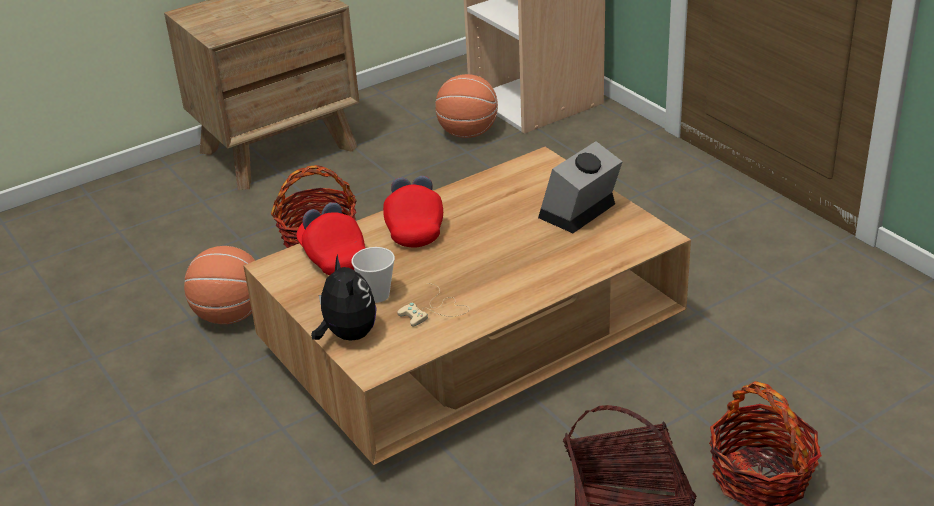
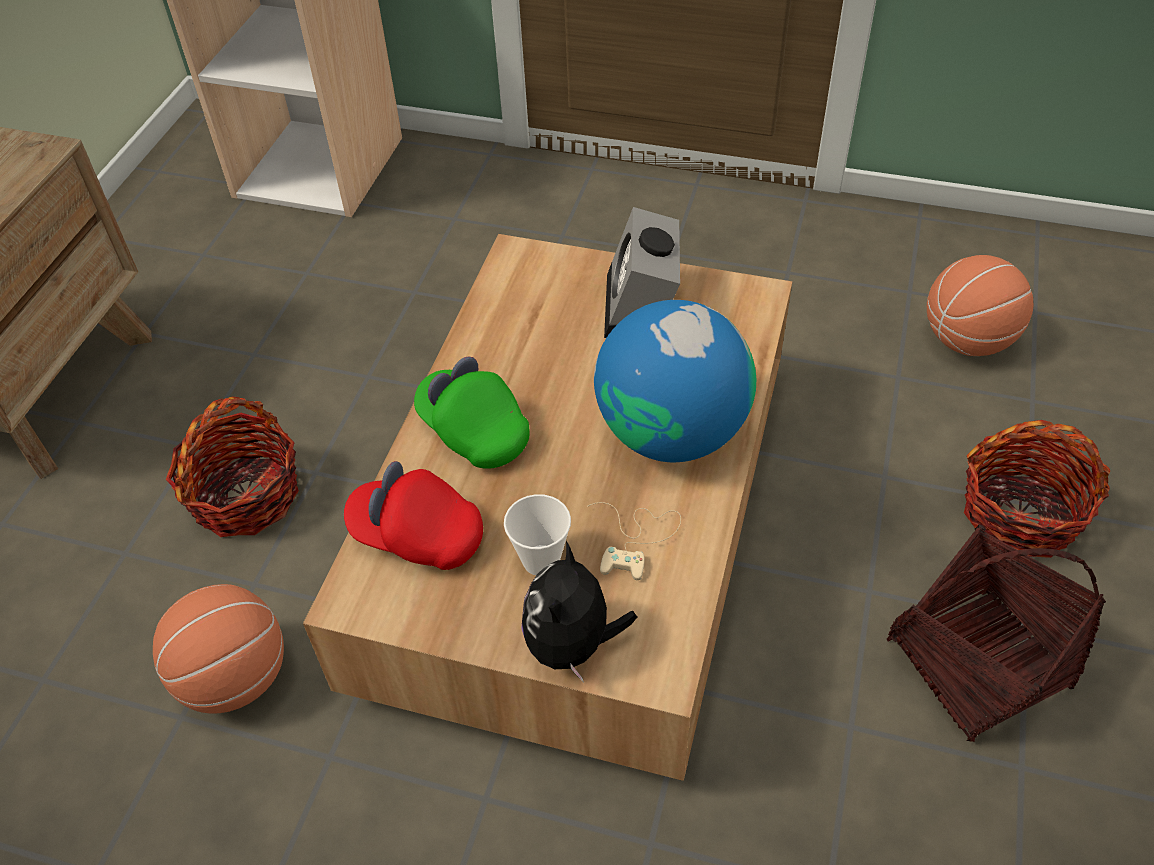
camera: 40 degrees left, 15 degrees up
(347, 335) = (573, 645): plush toy -> plush toy turned 105 degrees counterclockwise
(414, 227) = (473, 431): red cap -> green cap
(468, 133) = (281, 246): basketball -> basketball (968, 340)
(516, 275) = (672, 432): none -> globe

